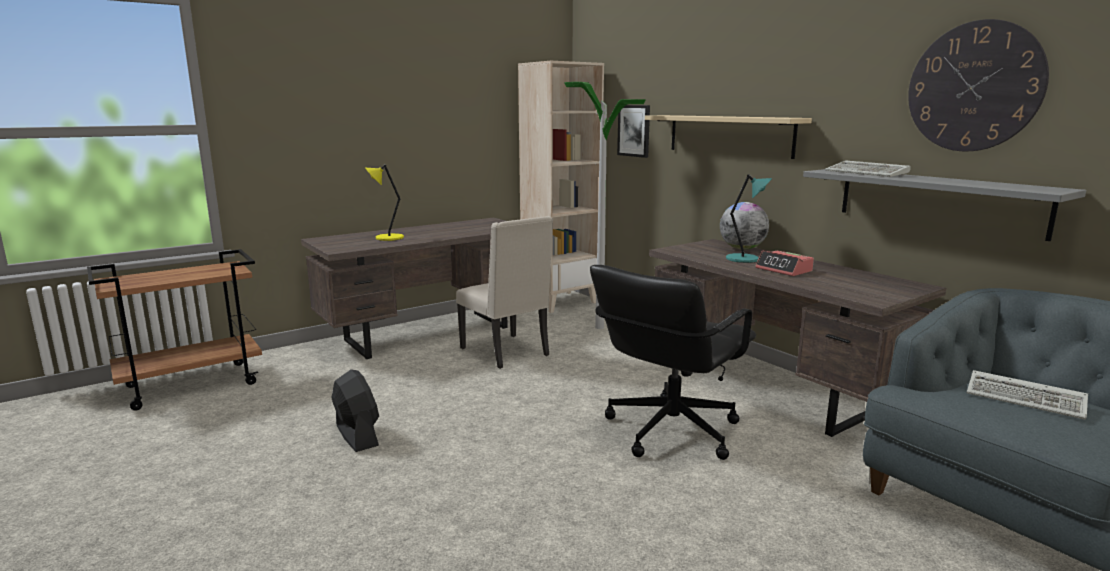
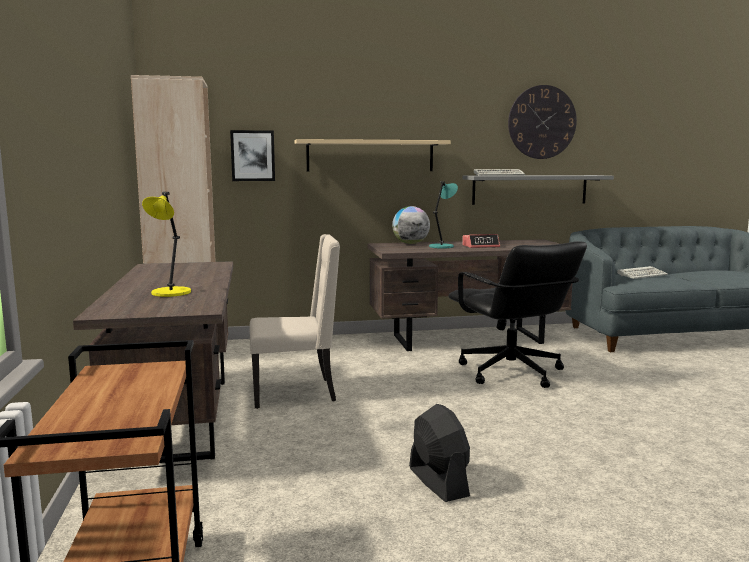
camera: 65 degrees left, 5 degrees down
(357, 435) = (438, 481): black fan -> black fan turned 75 degrees clockwise
(599, 327) = (284, 353): floor lamp -> none

